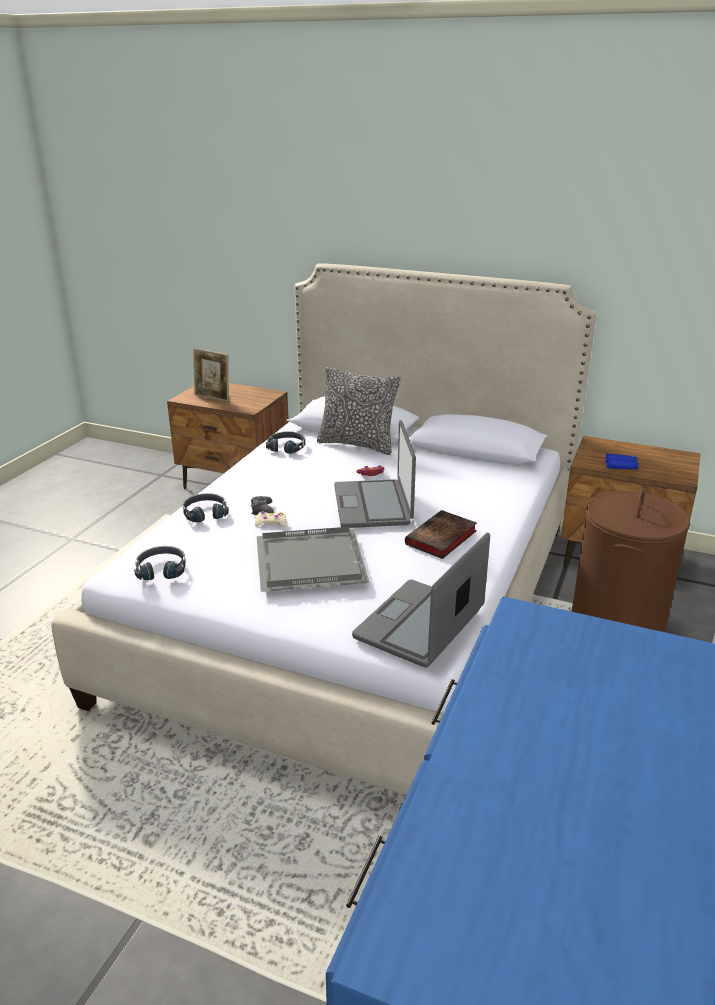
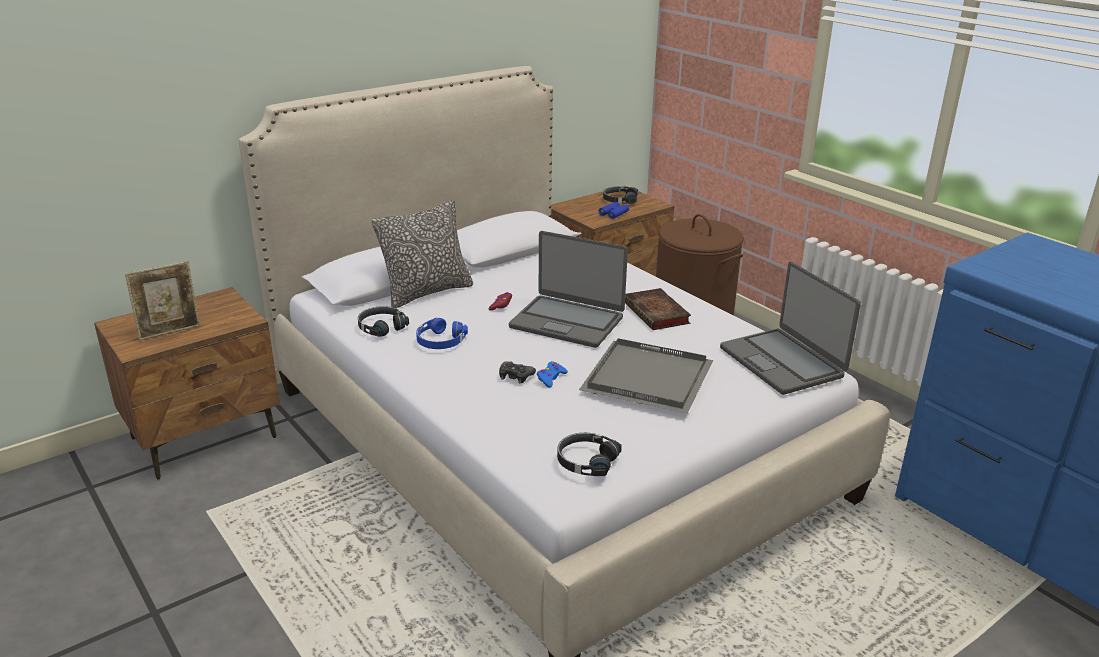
camera: 60 degrees left, 0 degrees up
(205, 513) = (483, 409): black headphones -> black headphones (620, 200)
(271, 523) = (551, 378): beige game controller -> blue game controller
(287, 470) = (440, 341): none -> blue headphones

